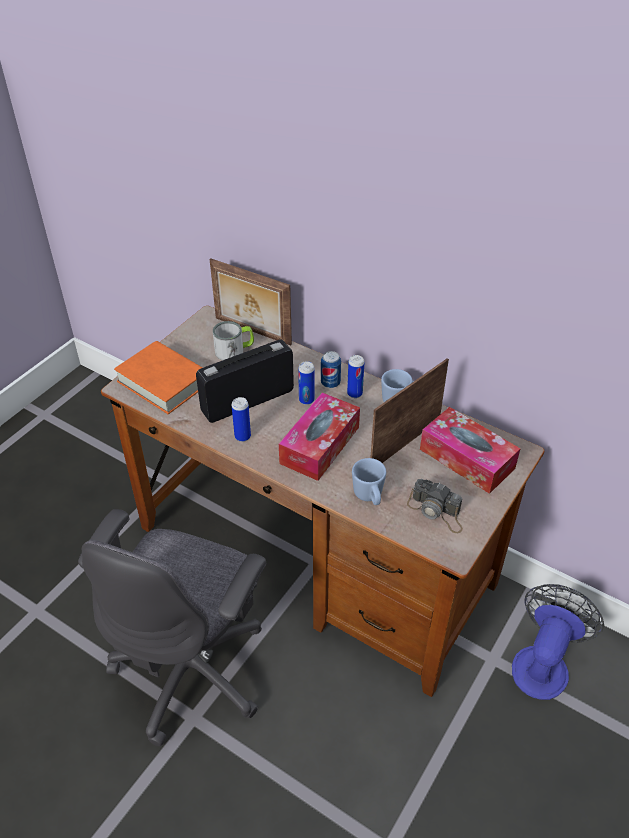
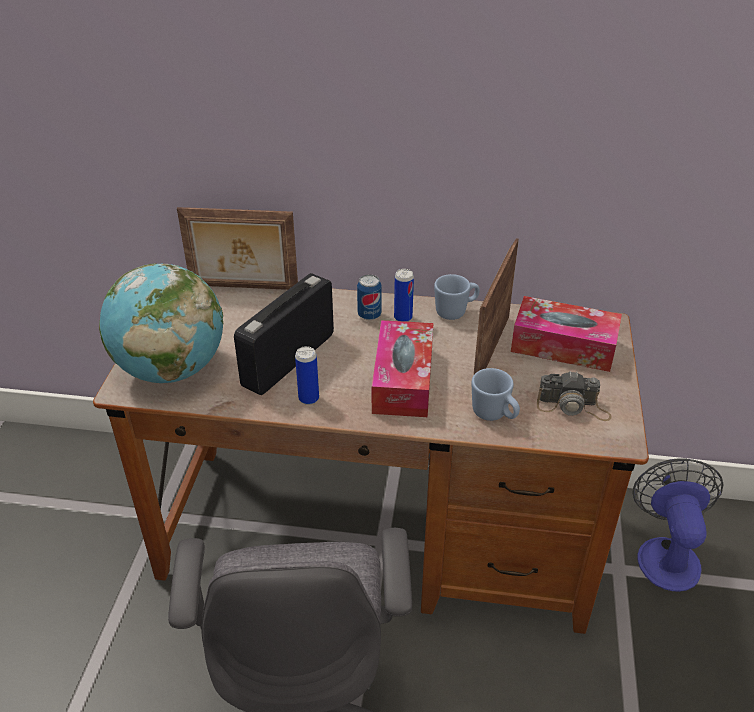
camera: 25 degrees left, 5 degrees down
(164, 382) = (171, 369): orange book -> globe
(234, 350) = (236, 312): mug -> none
(306, 400) = (355, 339): can -> none

